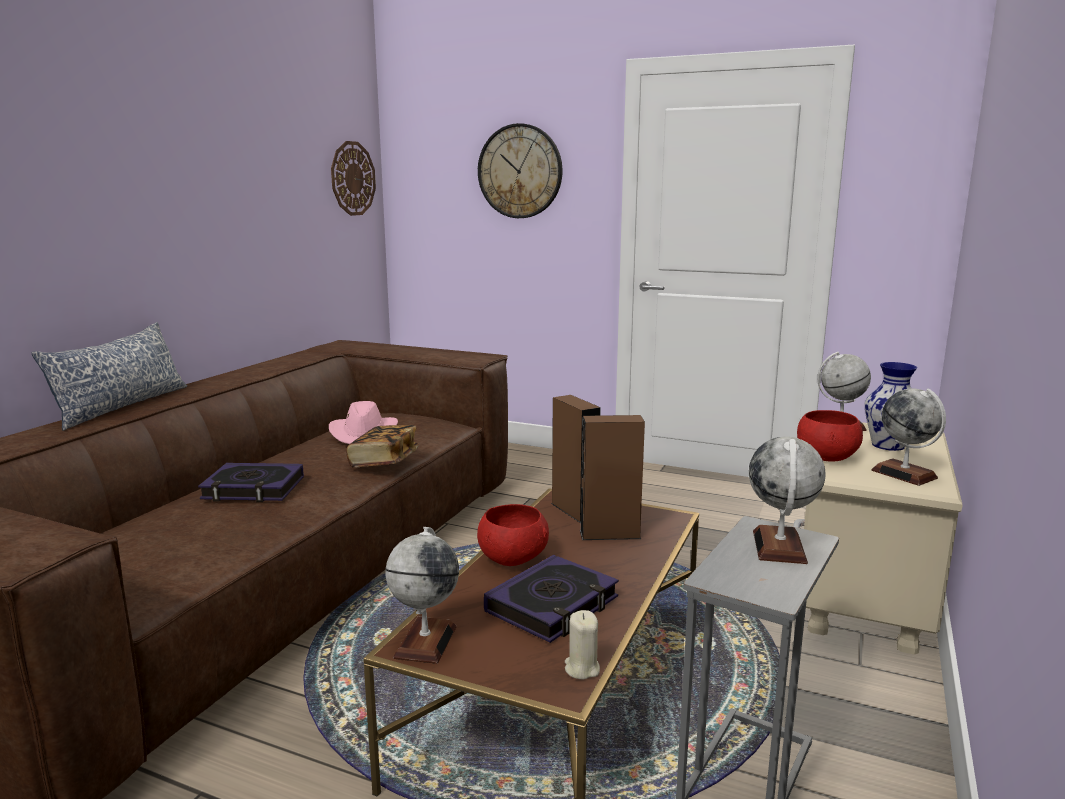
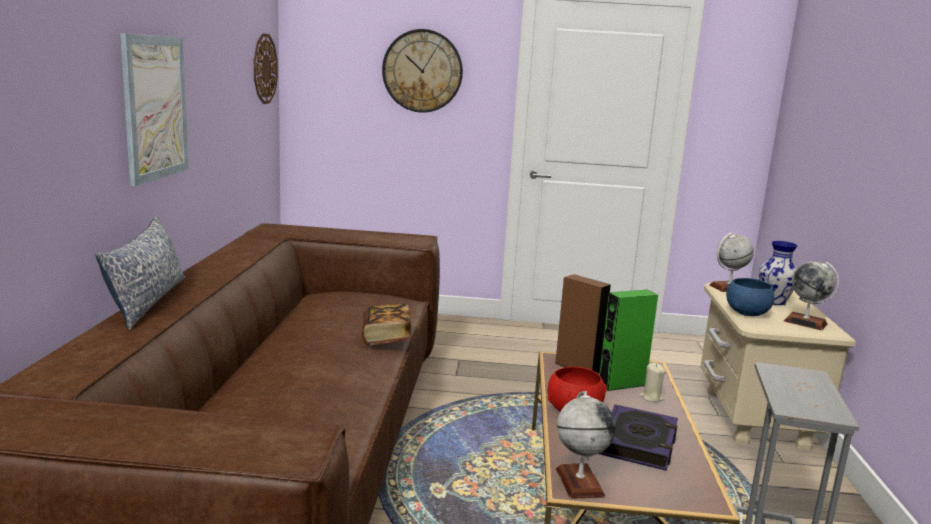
camera: 20 degrees left, 0 degrees up
(159, 213) = (155, 107): none -> picture
(253, 489) = (299, 372): book -> none
(364, 433) = (339, 313): pink hat -> none
(581, 668) = (703, 485): beige candle -> beige candle (651, 397)
(610, 534) = (622, 384): brown speaker -> green speaker
(779, 547) = (801, 382): globe -> none
(827, 457) = (747, 313): red bowl -> blue bowl

